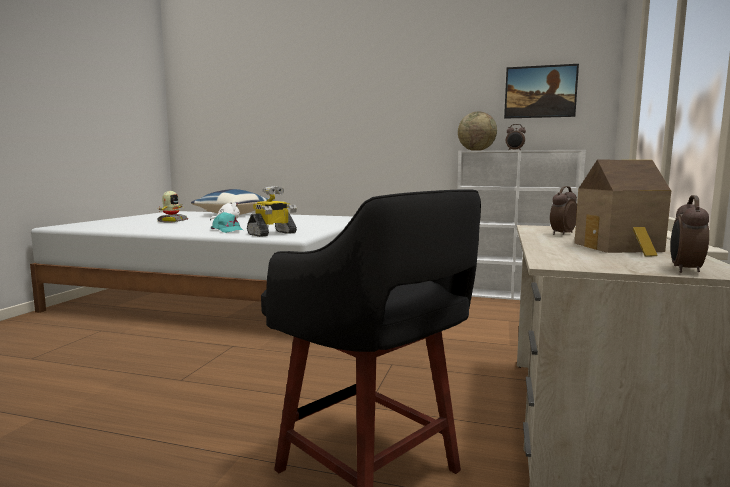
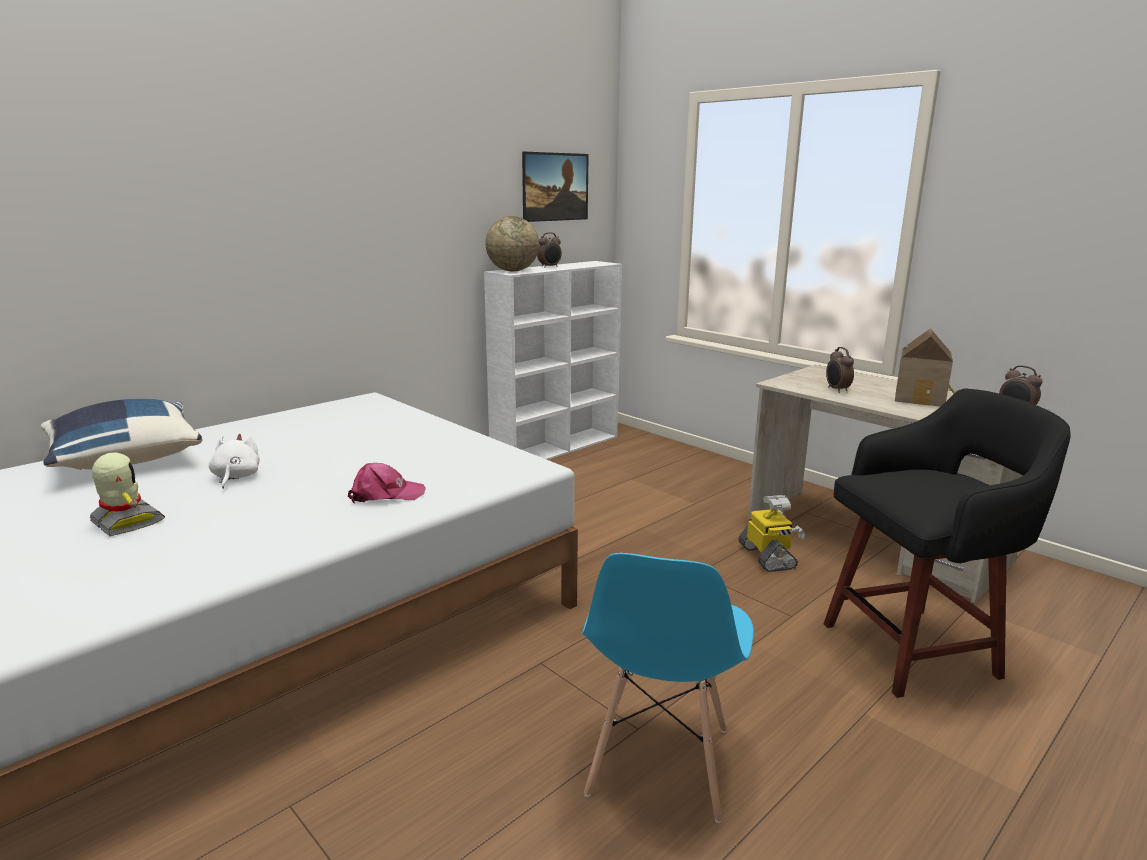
camera: 60 degrees left, 10 degrees up
(149, 391) = (658, 762): none -> blue chair
(227, 230) = (385, 494): turquoise cap -> pink cap
(272, 234) = (481, 473): toy robot -> toy robot (768, 557)

